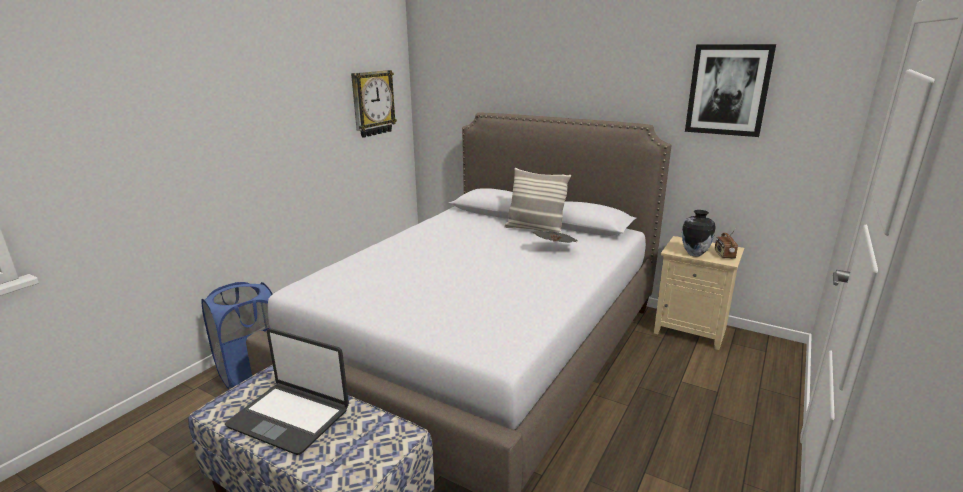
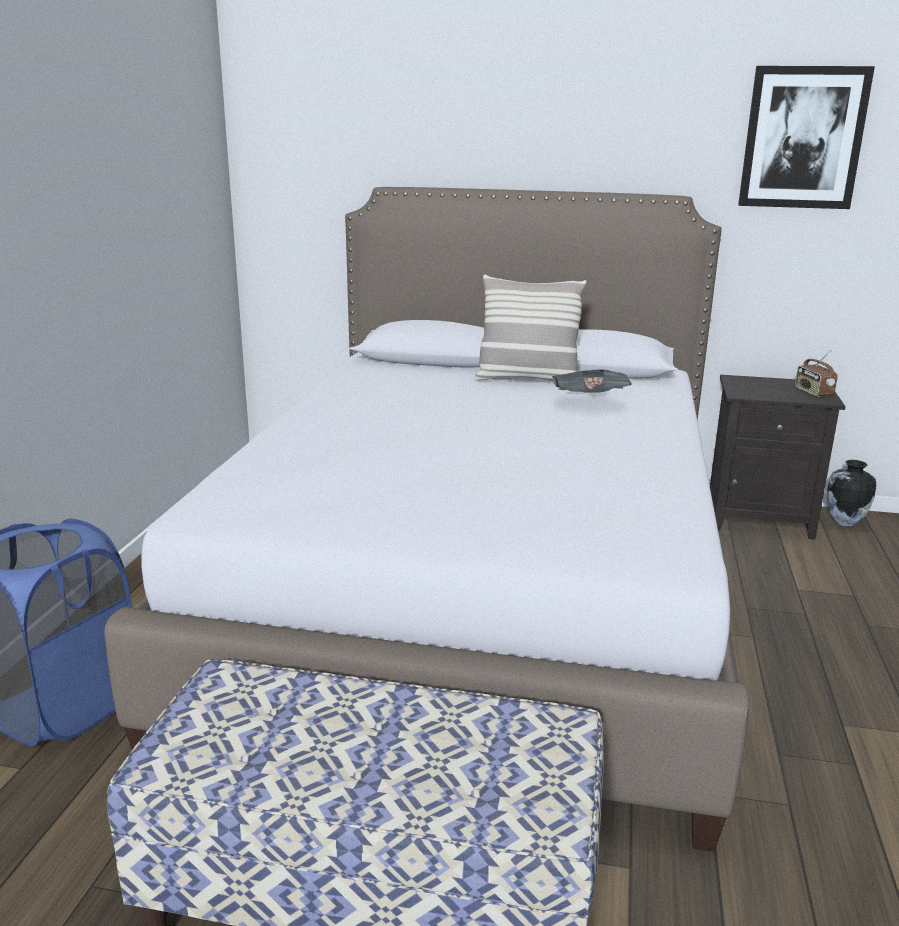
camera: 20 degrees left, 0 degrees up
(290, 417) = (330, 742): laptop -> none
(372, 103) = (180, 170): wall clock -> none
(691, 330) = (760, 518): beige nightstand -> black nightstand
(694, 254) = (773, 395): vase -> vase (844, 522)

